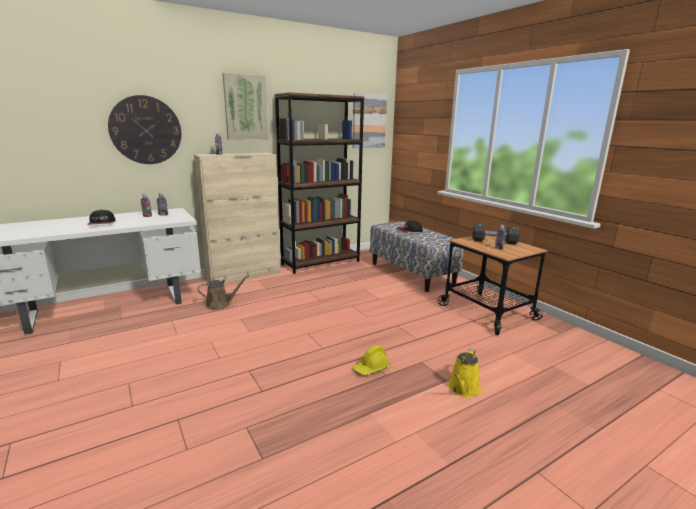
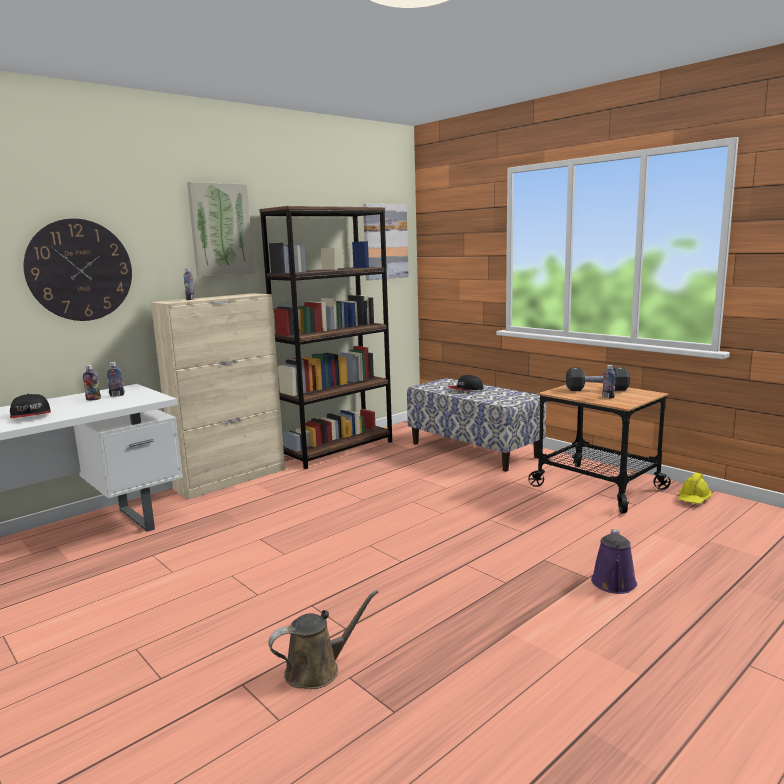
camera: 10 degrees left, 5 degrees down
(220, 304) = (217, 523): brown watering can -> brown watering can (317, 669)
(371, 368) = (482, 577): yellow hard hat -> yellow hard hat (693, 499)
(463, 389) = (614, 585): yellow watering can -> purple watering can

